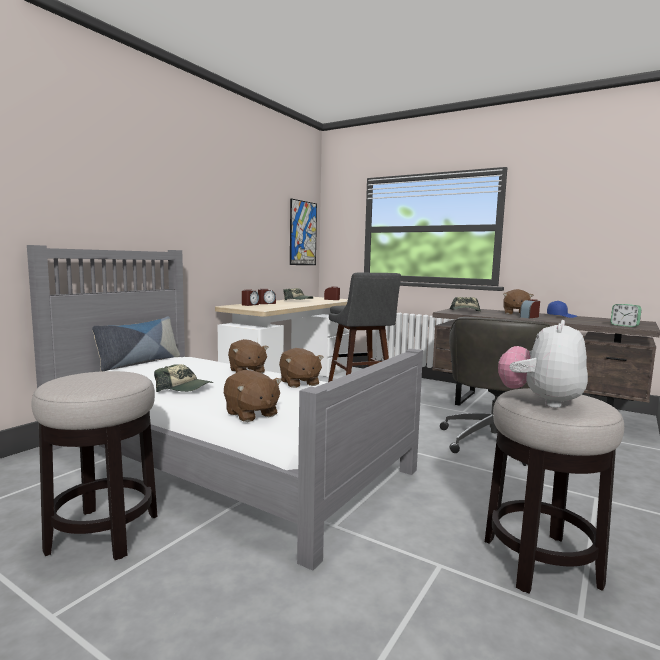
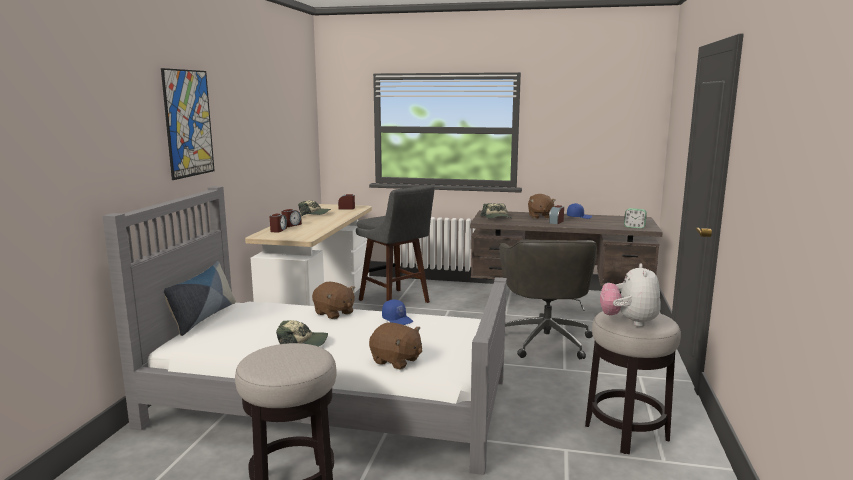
camera: 20 degrees left, 5 degrees up
(299, 383) = (398, 320): brown plush toy -> blue cap
(303, 233) = (306, 136): picture -> picture (188, 123)

